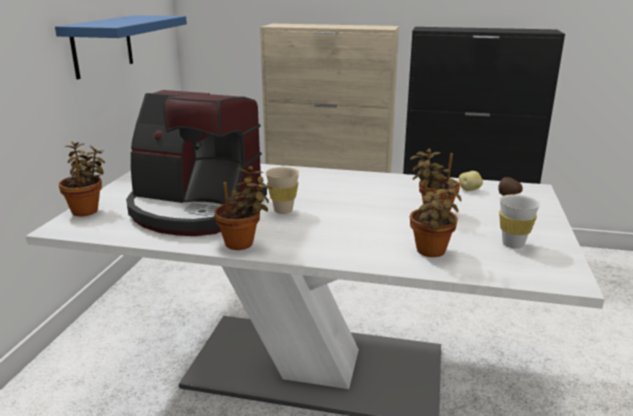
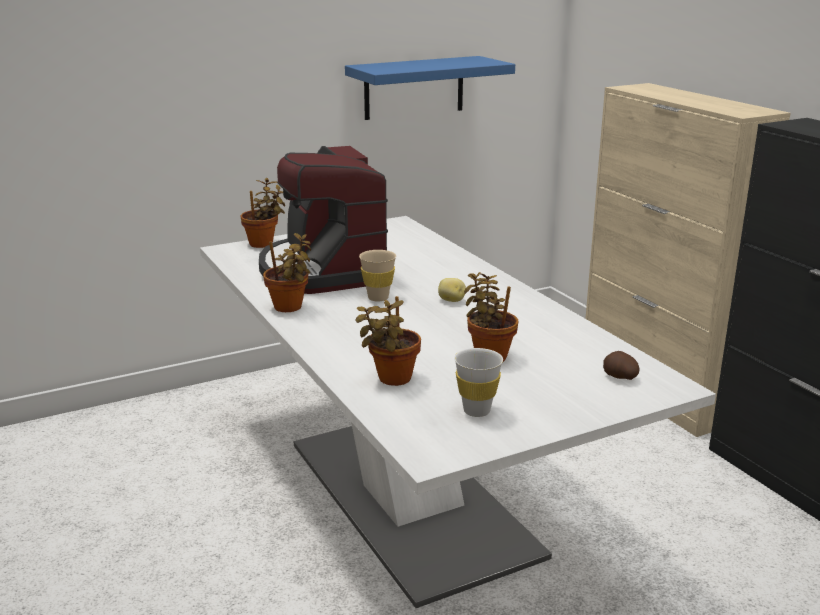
camera: 50 degrees right, 0 degrees up
(469, 190) = (594, 355): potato -> potato (451, 300)

